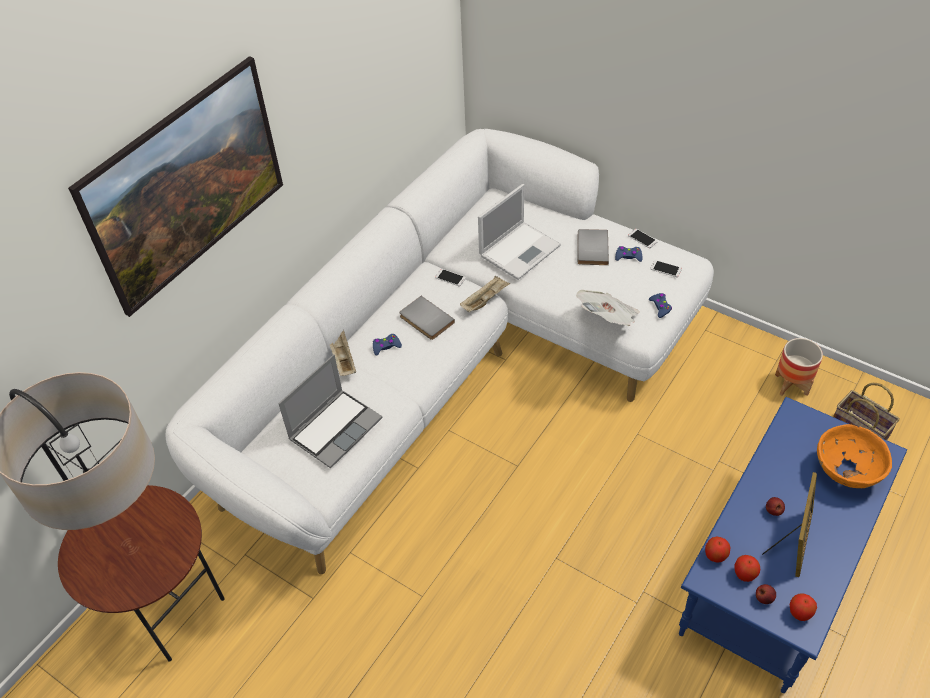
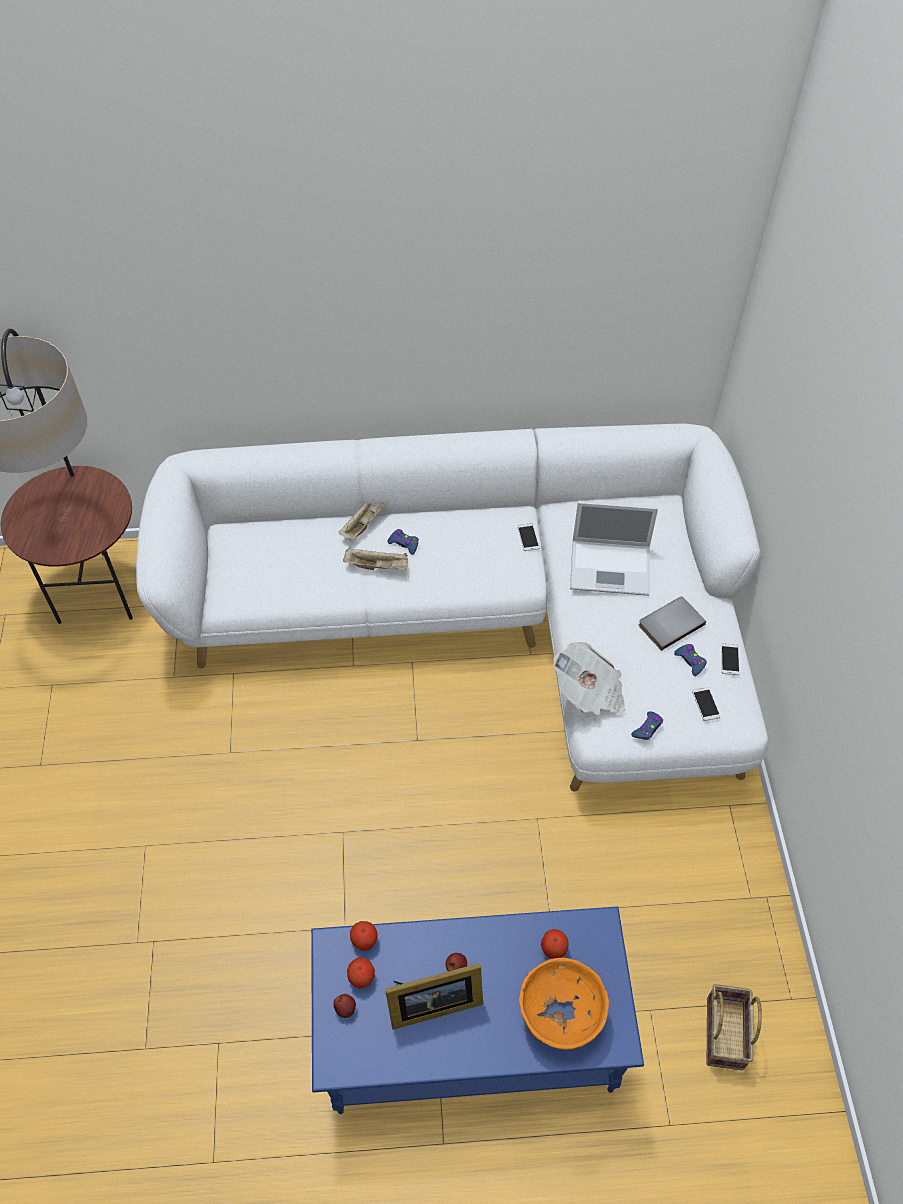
camera: 50 degrees right, 5 degrees up
(197, 216) = (275, 304): picture -> none
(335, 428) = (288, 567): laptop -> none
(425, 320) = (459, 552): grey book -> none
(485, 300) = (525, 581): beige tray -> beige tray (378, 566)
(791, 384) = (729, 930): planter -> none
(799, 613) = (351, 1050): apple -> apple (553, 949)

